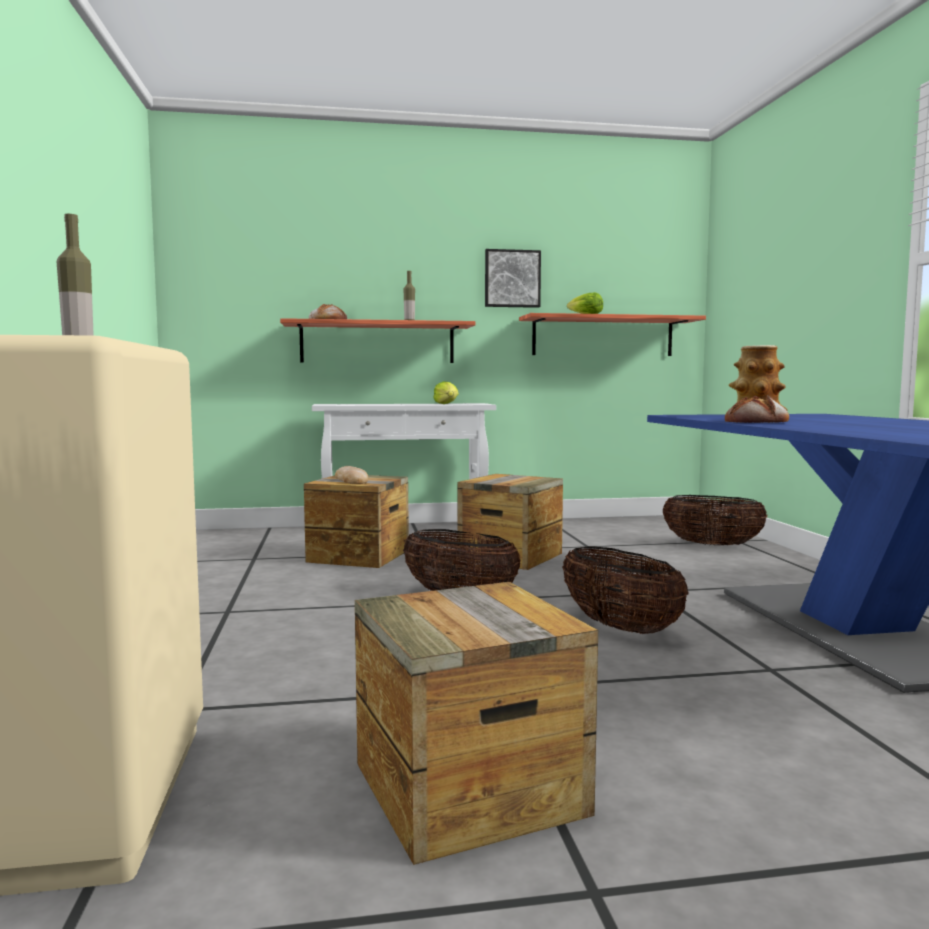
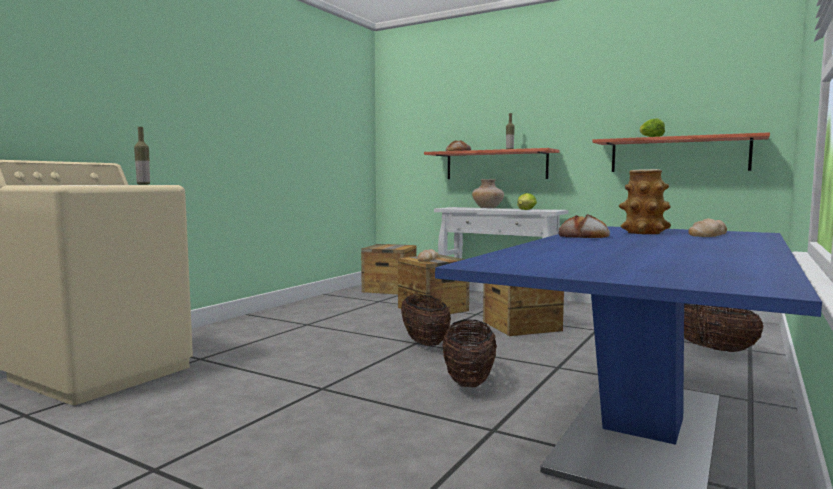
camera: 40 degrees right, 0 degrees up
(379, 404) = (488, 208): none -> beige vase
(468, 788) = (210, 420): crate -> crate (389, 289)
(512, 279) = (596, 111): picture -> none
(805, 416) = (707, 234): none -> bread

